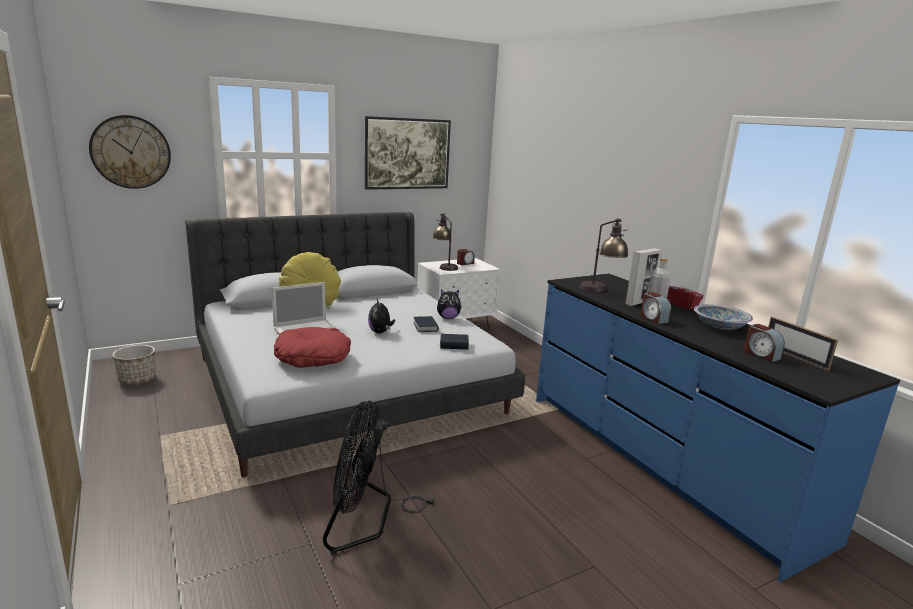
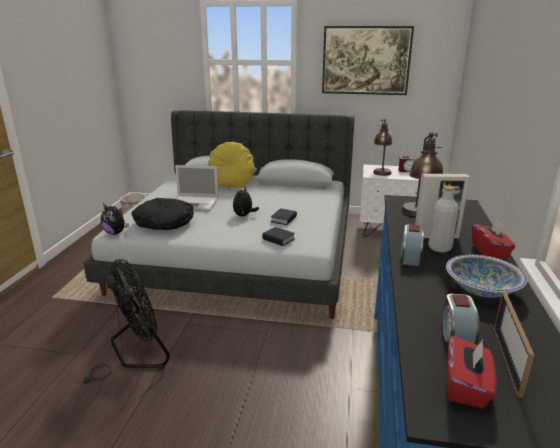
camera: 40 degrees right, 5 degrees up
(131, 152) = (151, 60): wall clock -> none
(313, 357) = (165, 222): red pillow -> black pillow
(370, 513) = (131, 351): black fan -> black fan turned 105 degrees clockwise
(448, 318) = (317, 216): plush toy -> plush toy (115, 233)
(807, 374) = (466, 387): none -> red tissue box

